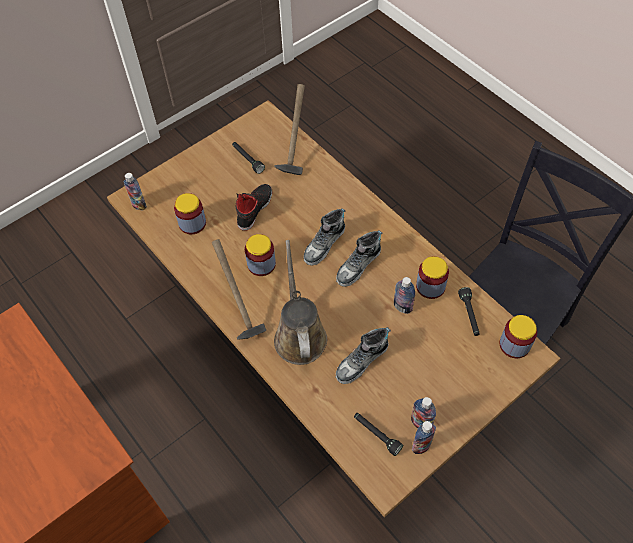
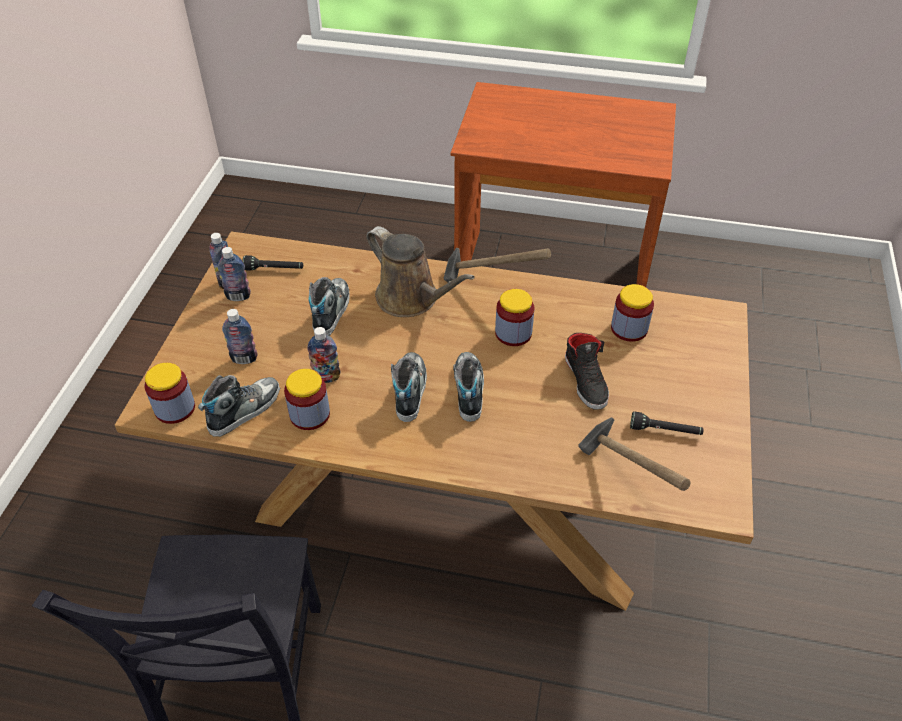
camera: 140 degrees right, 10 degrees down
(139, 205) = (704, 313): bottle -> bottle (244, 358)
(469, 315) = (244, 410): black flashlight -> shoe

